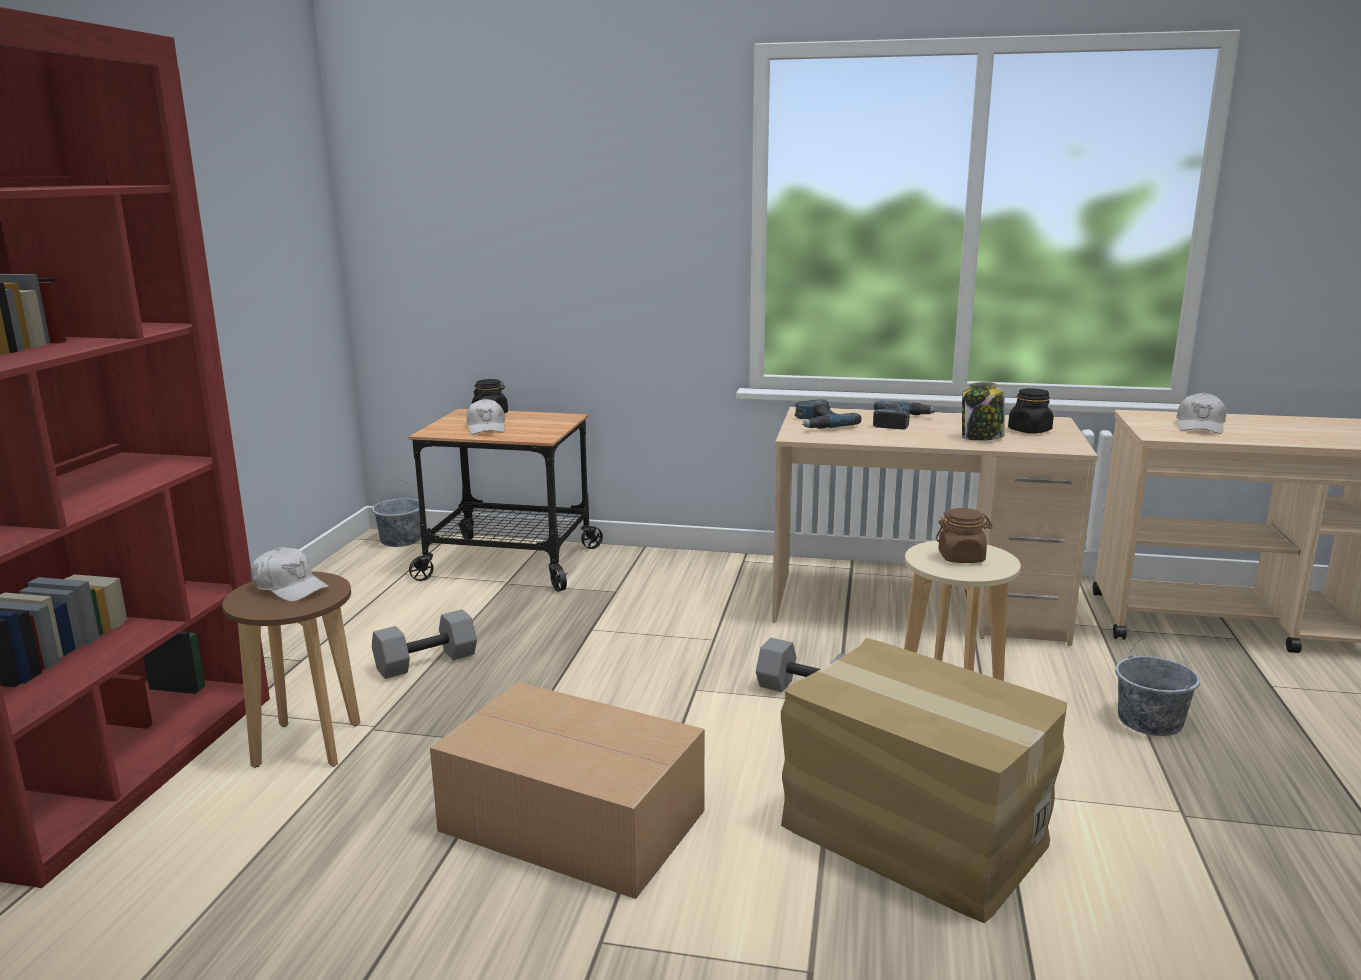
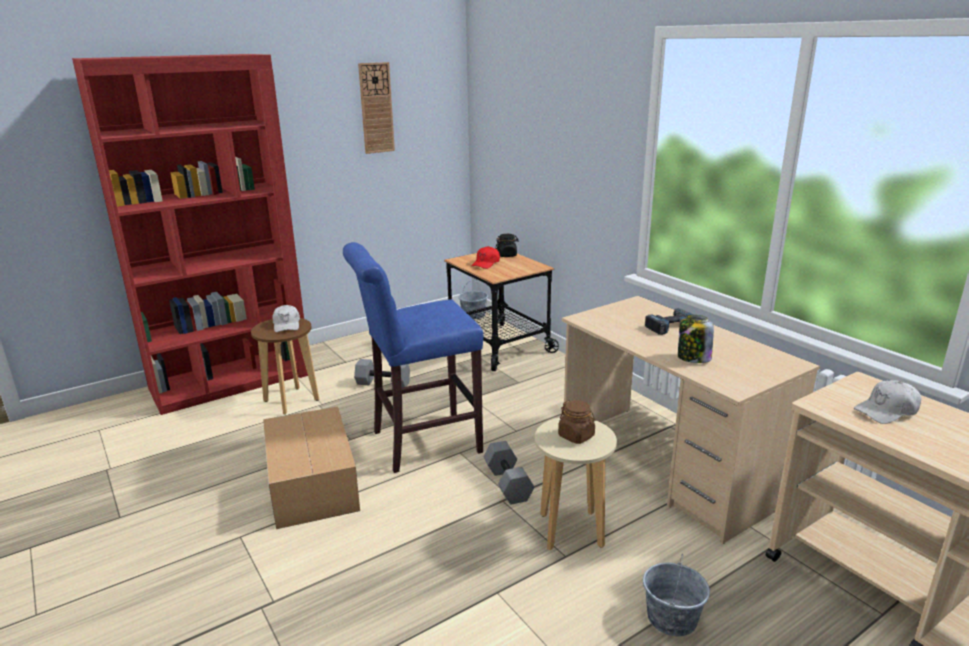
camera: 45 degrees right, 5 degrees up
(228, 178) = (376, 108): none -> wall clock
(486, 428) = (486, 263): white cap -> red cap
(626, 703) = (420, 443): none -> blue stool
(818, 423) = (619, 313): power drill -> none
(912, 833) = (416, 580): cardboard box -> none
(1029, 430) = (747, 365): black jar -> none

